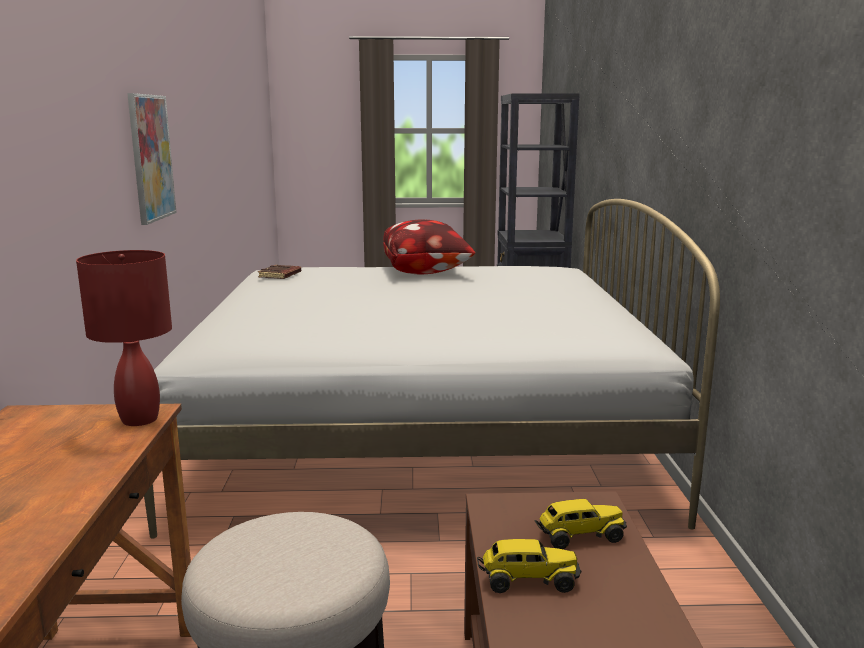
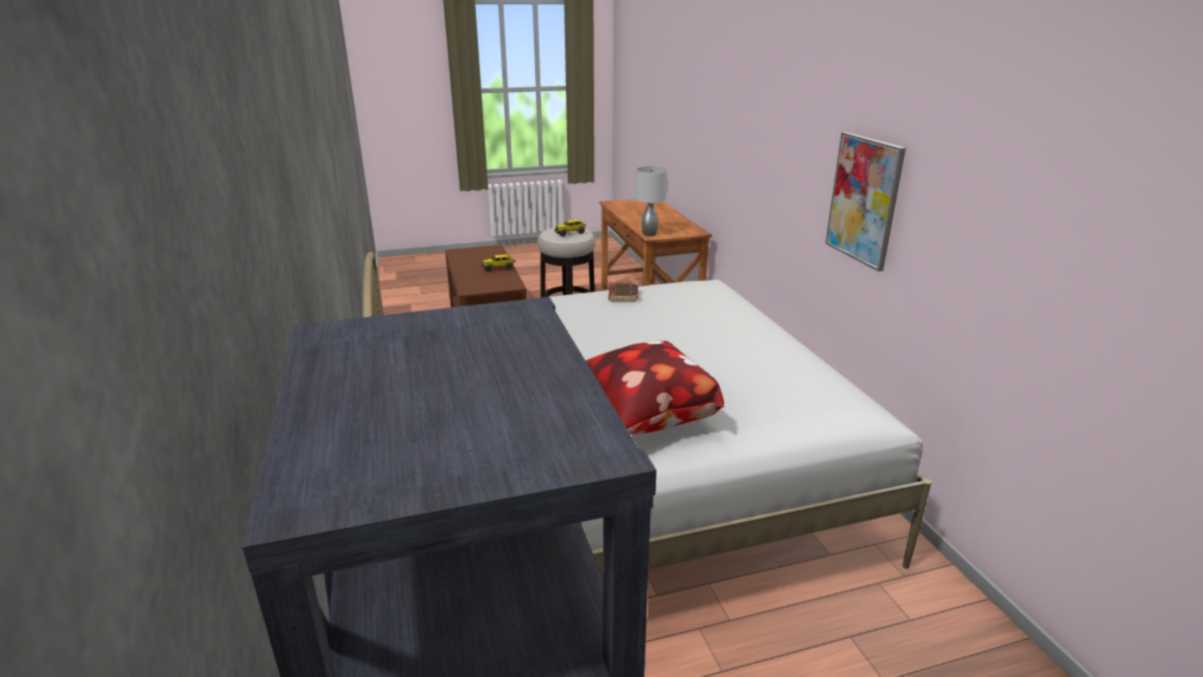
camera: 165 degrees right, 10 degrees up
(138, 420) = (649, 234): red table lamp -> grey table lamp
(280, 275) = (811, 382): brown book -> brown book (622, 295)
(579, 537) = (479, 280): toy truck -> toy truck (570, 233)

